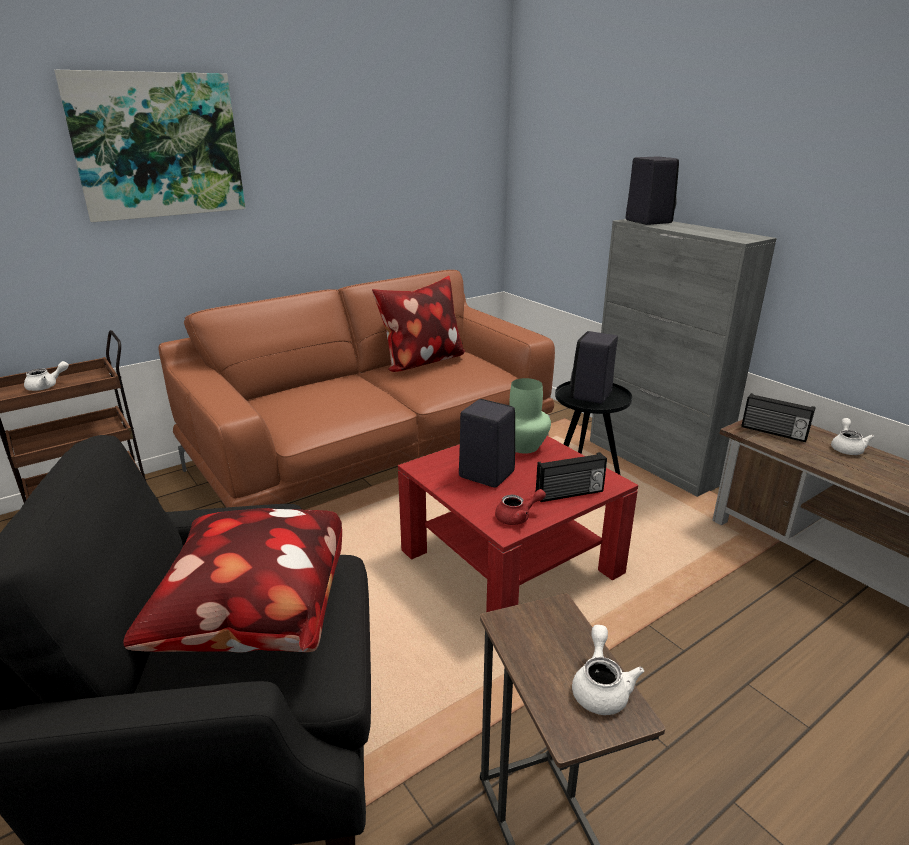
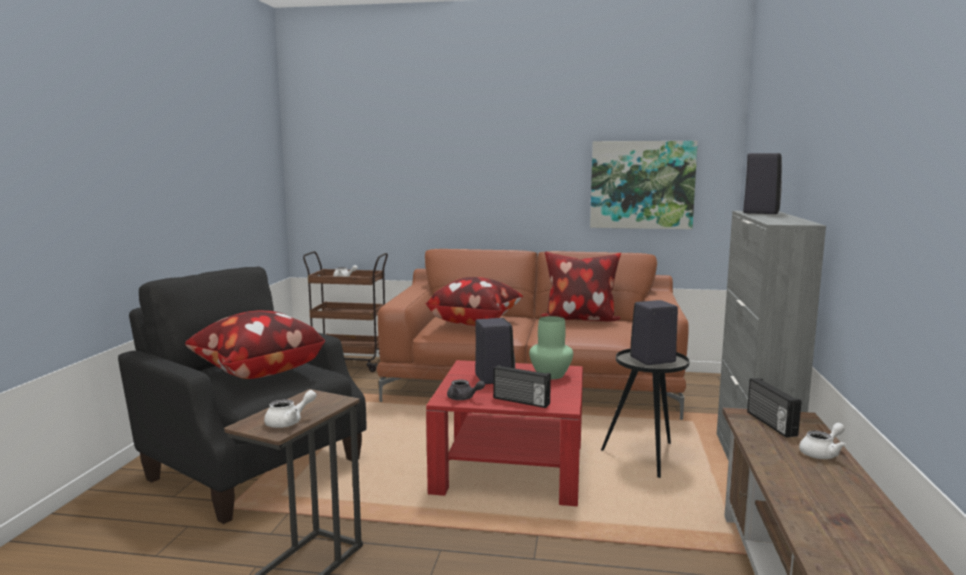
camera: 45 degrees right, 15 degrees down
(158, 146) = (439, 146): picture -> picture (642, 185)
(327, 402) = (474, 322): none -> pillow
(518, 517) = (463, 398): red teapot -> grey teapot

